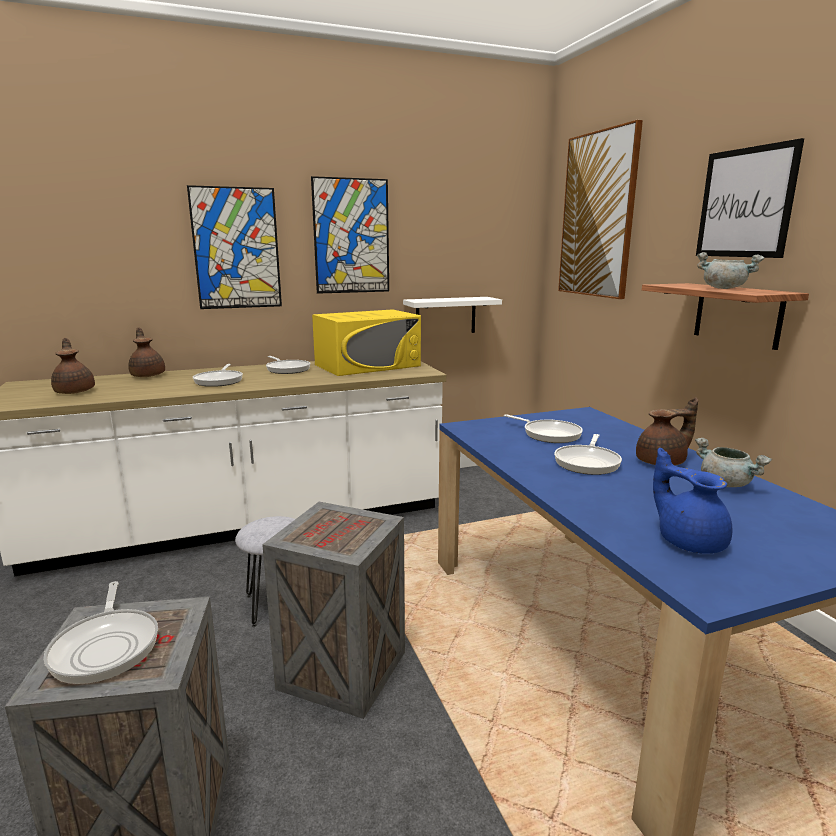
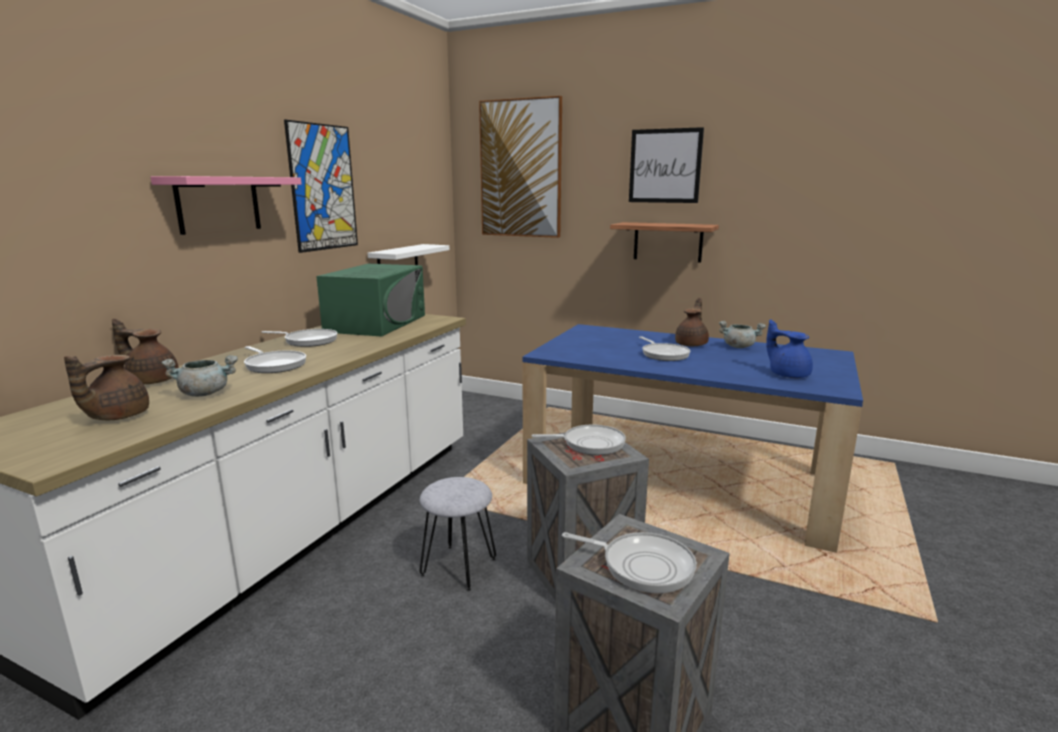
camera: 45 degrees left, 0 degrees up
(75, 391) = (116, 417): brown teapot -> brown teapot turned 90 degrees counterclockwise
(236, 248) = (218, 204): picture -> pink shelf
(368, 365) = (376, 323): yellow microwave -> green microwave
(549, 434) = (603, 345): frying pan -> frying pan (589, 444)
(689, 541) = (788, 374): blue teapot -> blue teapot turned 45 degrees clockwise
(724, 288) = (670, 224): grey cooking pot -> grey cooking pot (205, 393)

